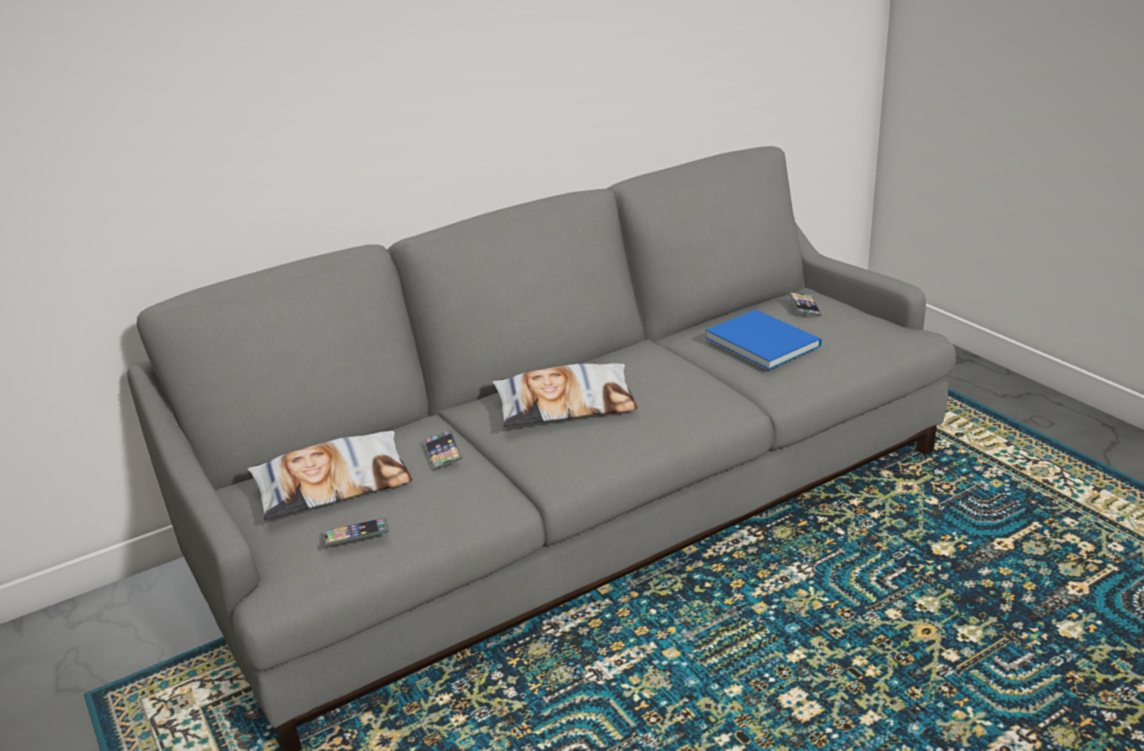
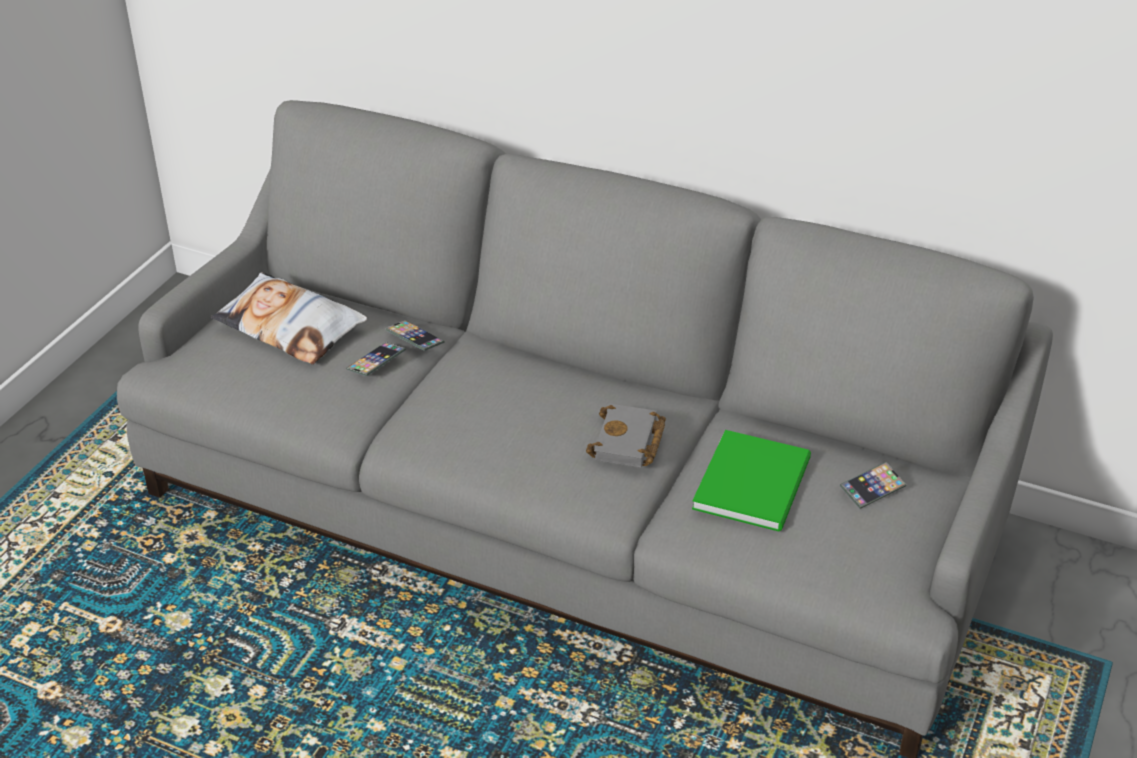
camera: 55 degrees right, 10 degrees up
(356, 535) = (230, 373): phone -> phone (415, 339)
(565, 404) = (506, 397): pillow -> none
(676, 370) = (629, 443): none -> grey book
(762, 340) = (756, 482): blue book -> green book

